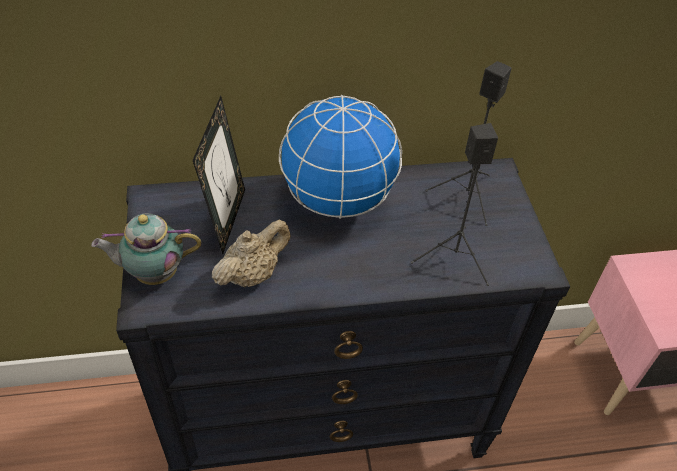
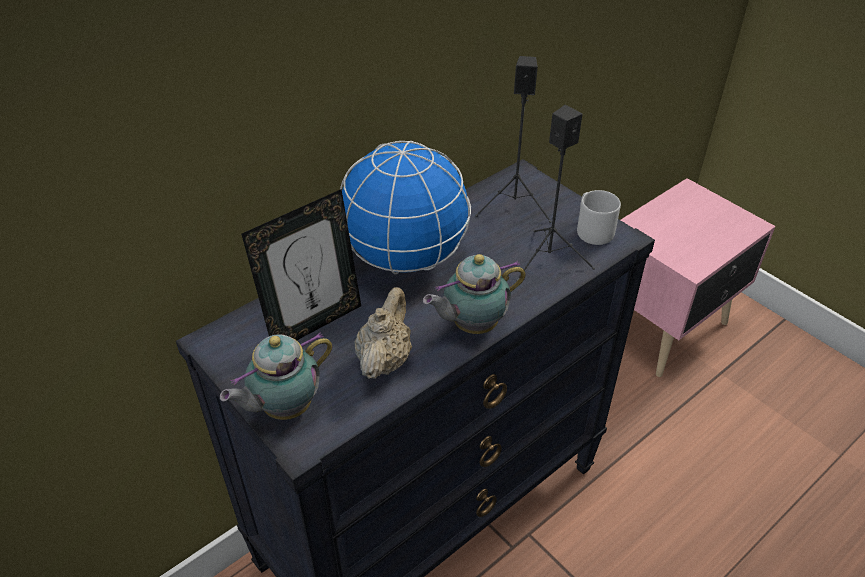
camera: 30 degrees left, 5 degrees down
(227, 219) = (314, 323): picture frame -> picture frame turned 75 degrees clockwise
(341, 282) = (472, 325): none -> teapot
(518, 250) = (592, 230): none -> grey mug

